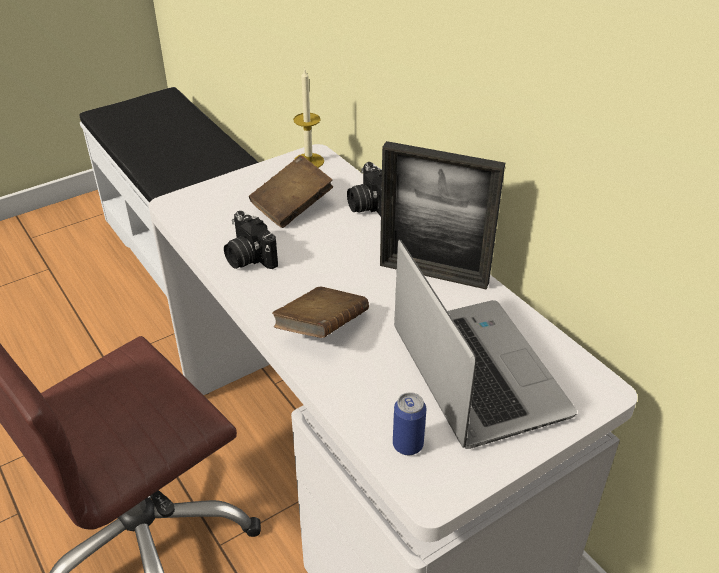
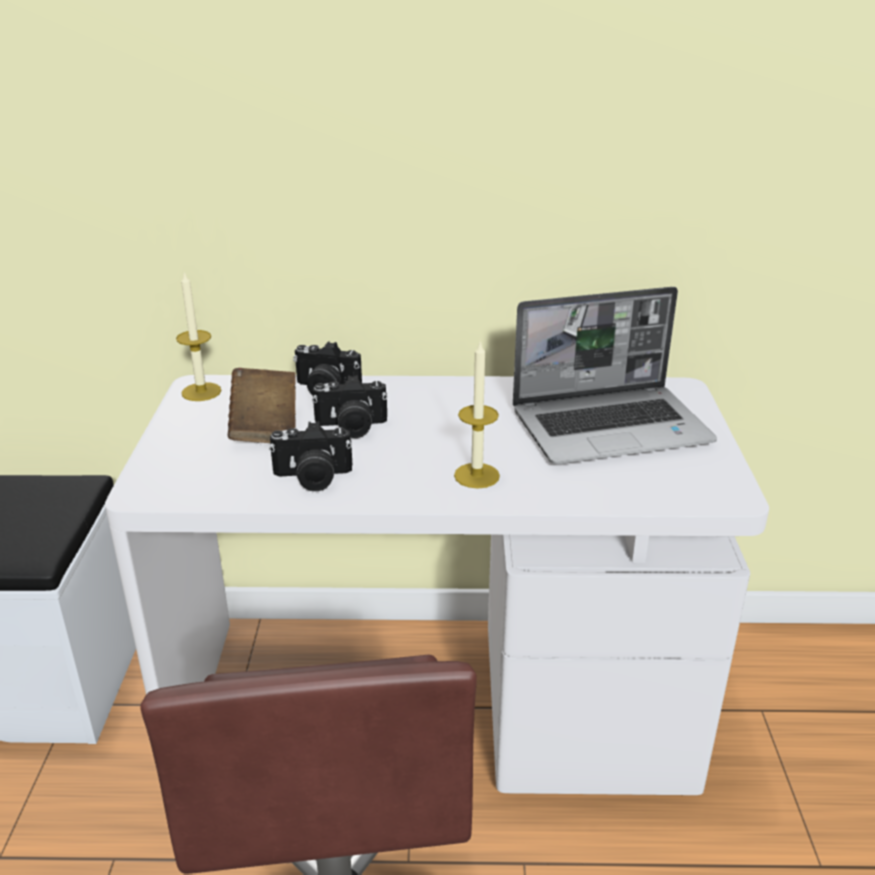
camera: 55 degrees left, 10 degrees down
(321, 329) = (476, 475): brown book -> candle
(329, 241) = (351, 427): none -> camera
(407, 445) = (669, 487): can -> none
(433, 274) = (468, 397): picture frame -> none
(475, 372) = (612, 427): laptop -> laptop turned 150 degrees clockwise

